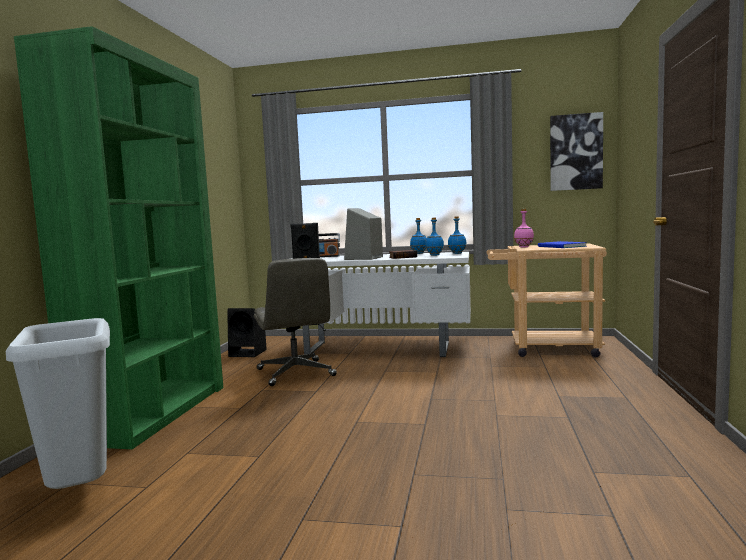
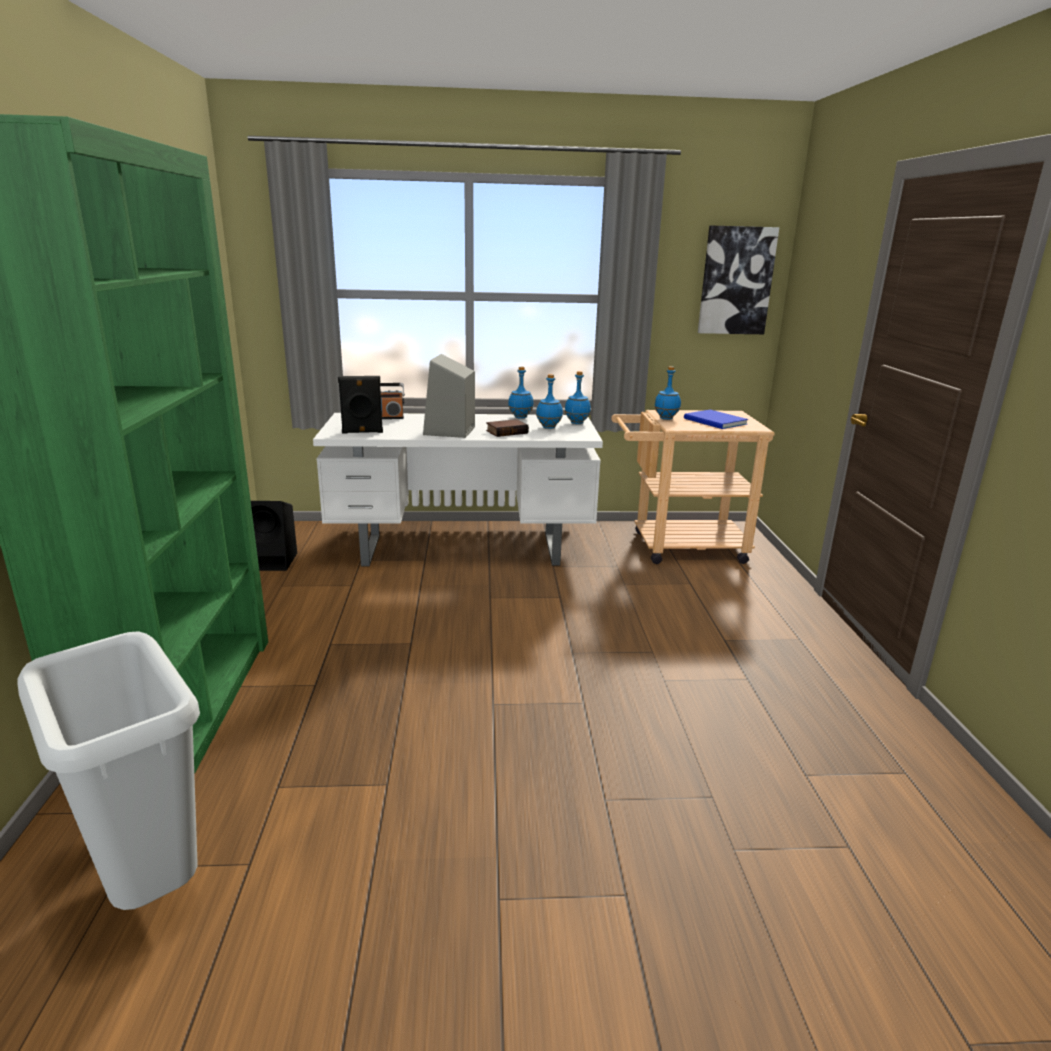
camera: 15 degrees left, 15 degrees up
(296, 373) = (365, 605): grey office chair -> none
(524, 247) = (666, 418): pink bottle -> blue bottle

